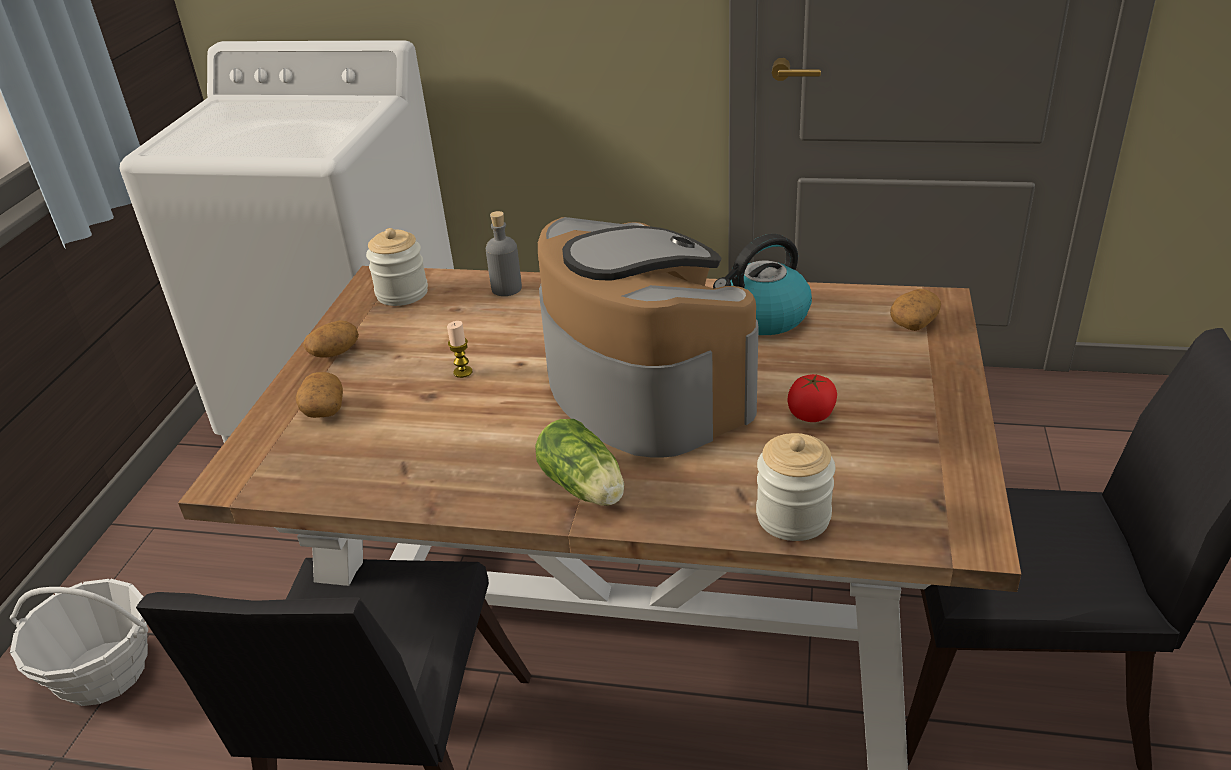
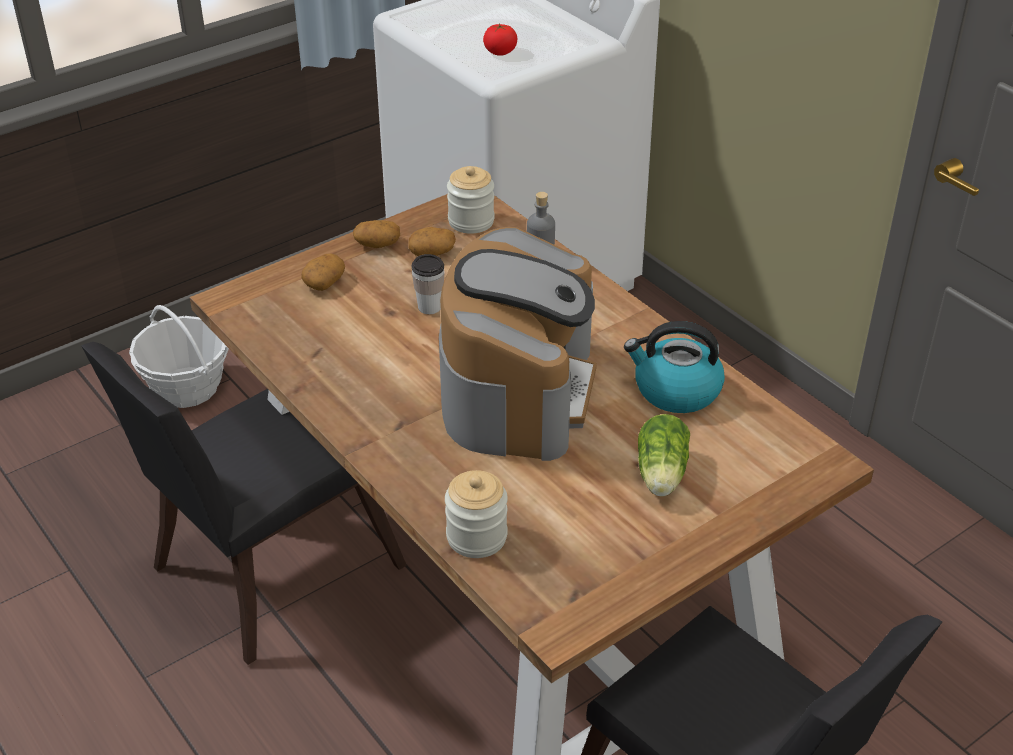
camera: 40 degrees right, 5 degrees up
(463, 372) = (429, 307): candle -> cup
(585, 489) = (390, 434): lettuce -> lettuce (661, 475)
(811, 415) = (592, 482): tomato -> tomato (500, 52)
(913, 322) = (778, 466): potato -> potato (432, 252)

